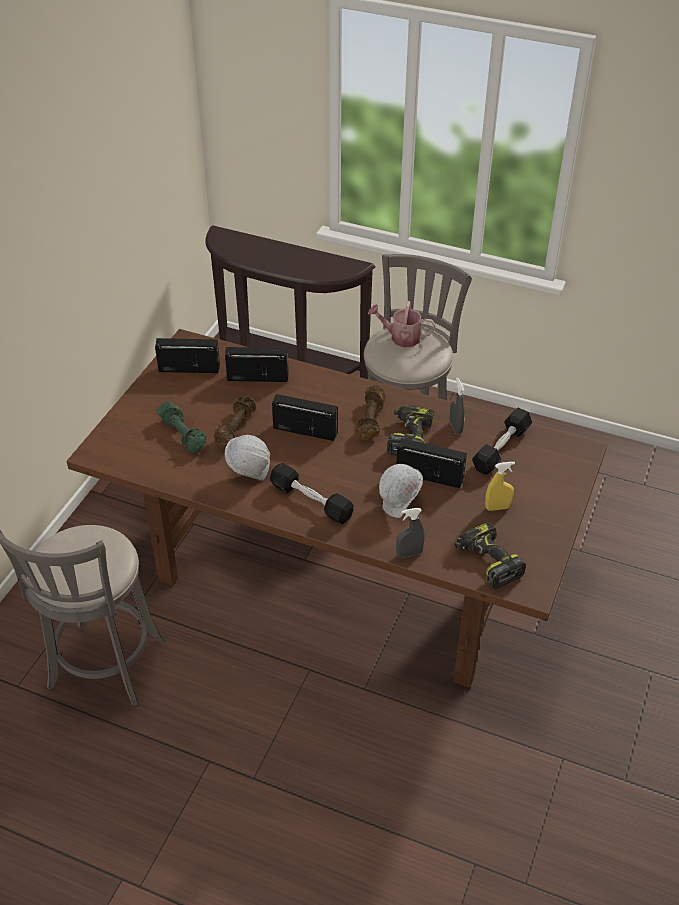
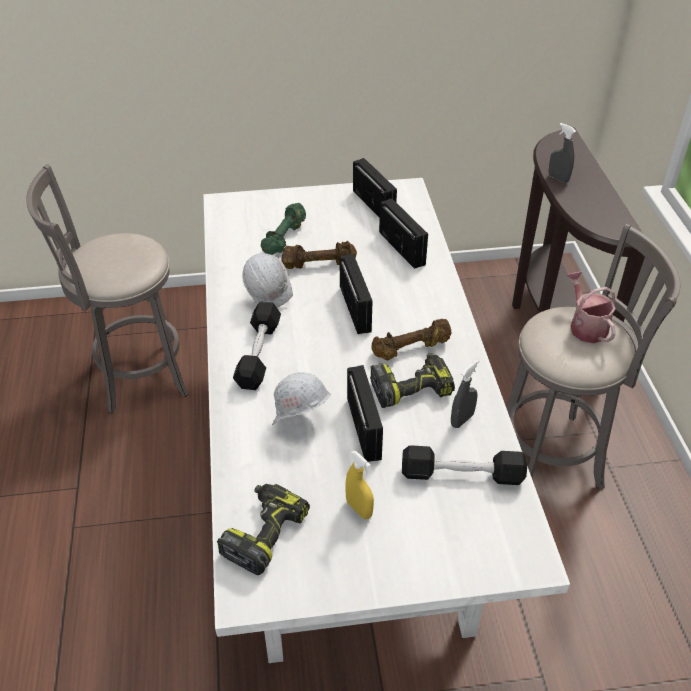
camera: 60 degrees right, 0 degrees up
(336, 571) = (344, 476): brown dining table -> white dining table
(409, 553) = (233, 458): grey spray bottle -> grey spray bottle (558, 178)

